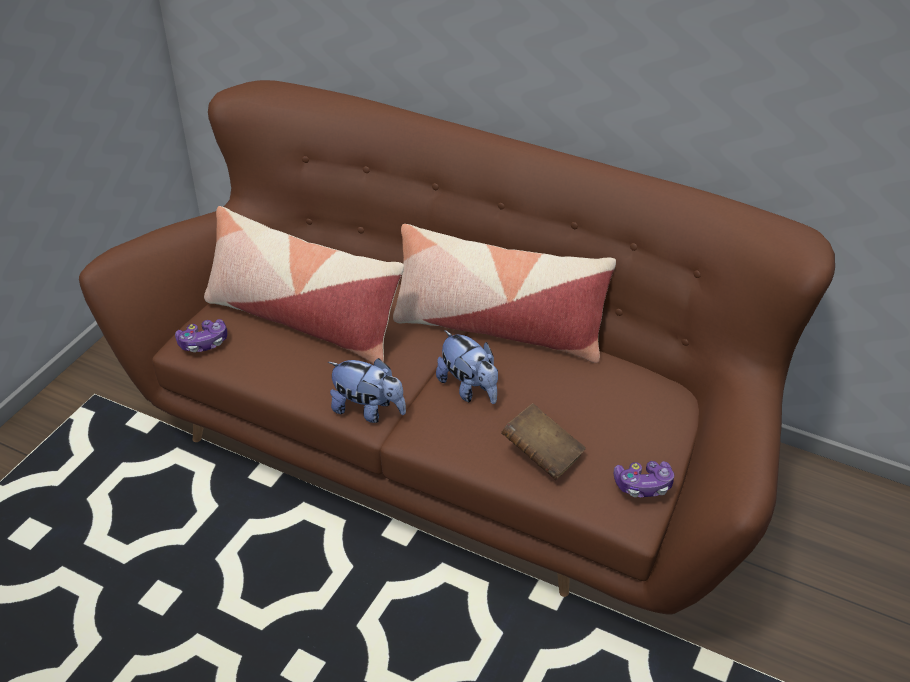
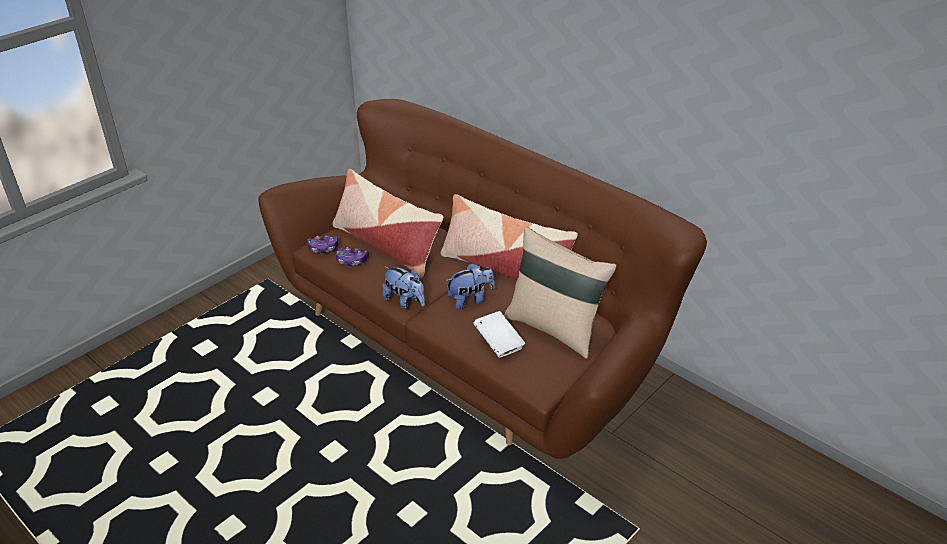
camera: 15 degrees right, 5 degrees down
(469, 389) = (470, 300): plush toy -> plush toy turned 90 degrees counterclockwise
(542, 455) = (499, 343): brown book -> white book
(613, 412) = (554, 328): none -> beige pillow
(643, 485) = (553, 371): game controller -> game controller (352, 261)

